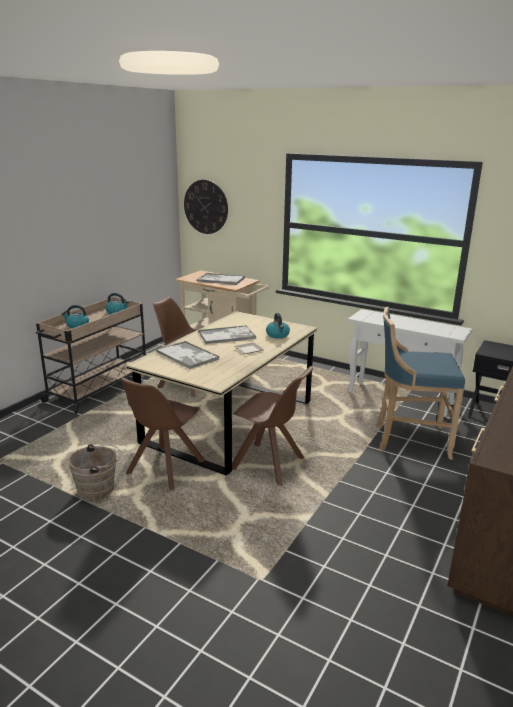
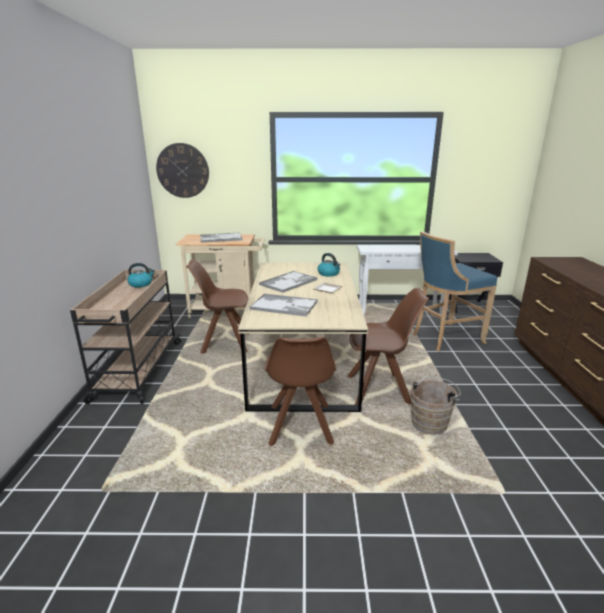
camera: 30 degrees left, 0 degrees up
(77, 325) = (114, 304): kettle -> none
(99, 490) = (262, 474): brown bucket -> brown bucket (430, 423)

